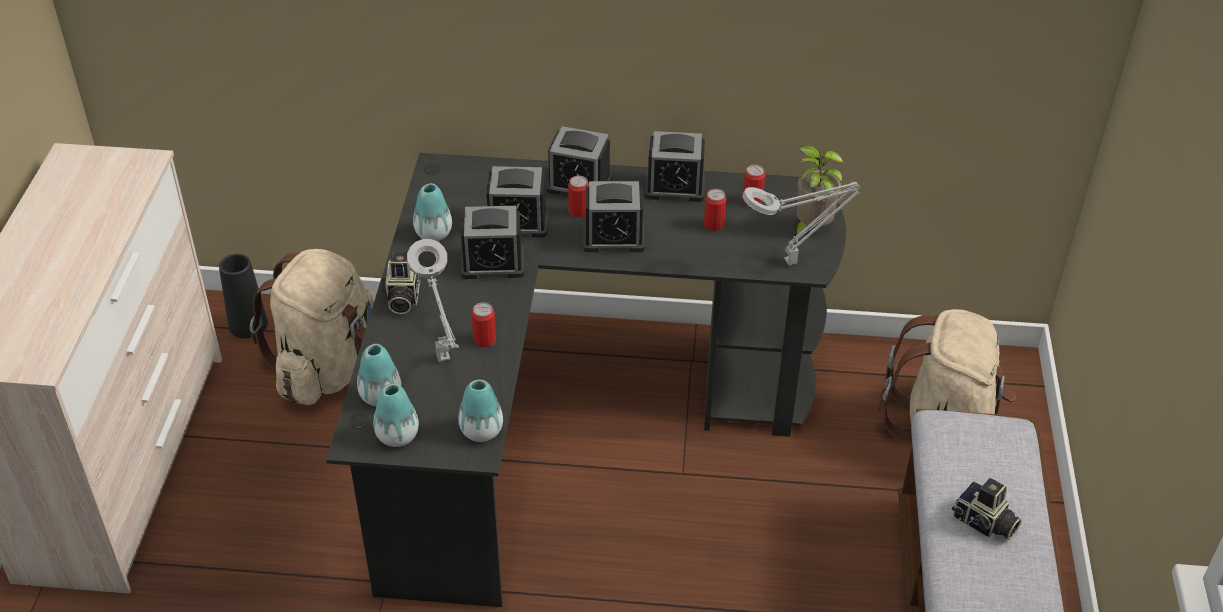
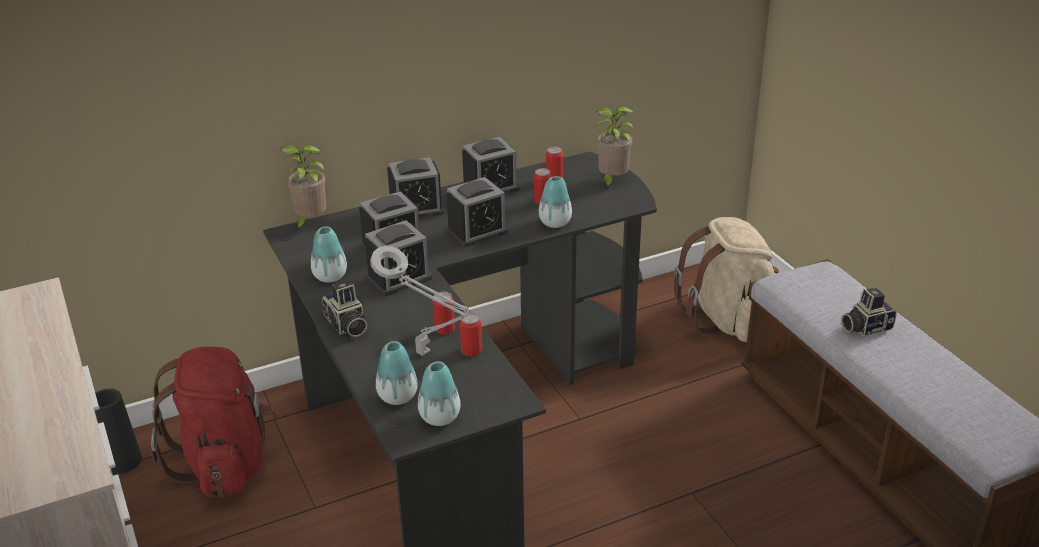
camera: 30 degrees left, 10 degrees down
(327, 368) = (225, 464): beige backpack -> red backpack
(466, 160) = (309, 222): none -> potted plant
(481, 431) = (504, 387): vase -> vase (555, 223)
(578, 211) = (433, 225): can -> can (471, 350)
(794, 261) = (621, 203): grey table lamp -> none
(984, 524) = (865, 327): camera -> camera turned 150 degrees clockwise

